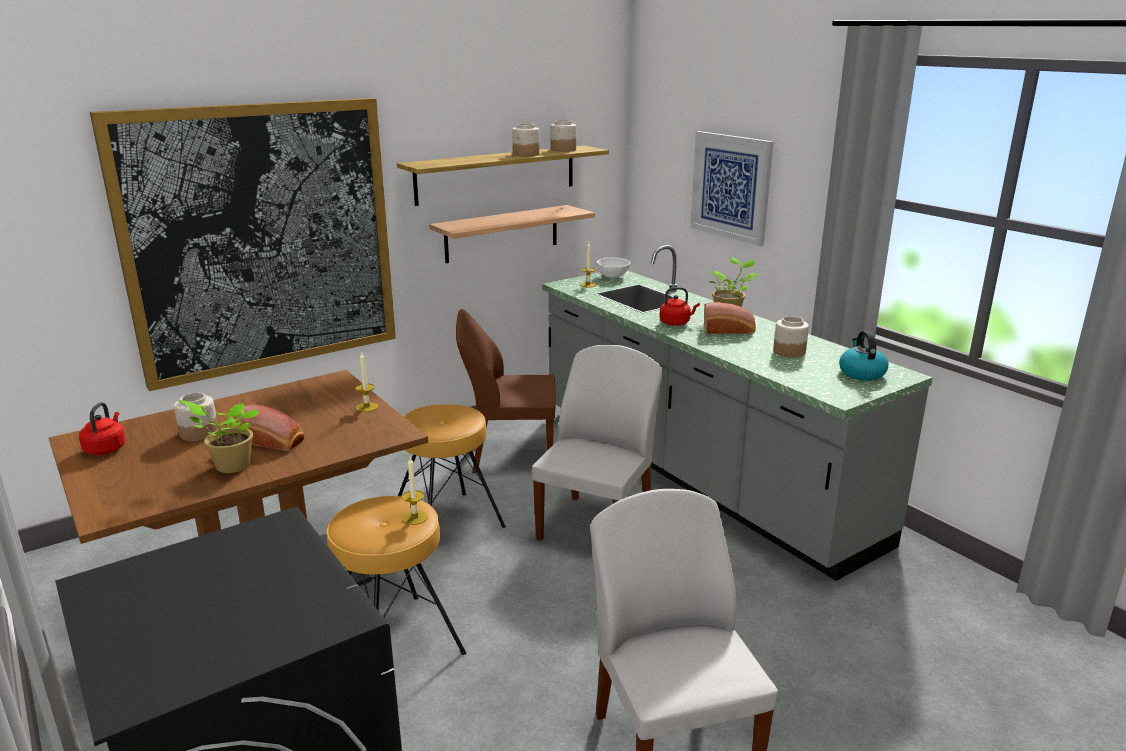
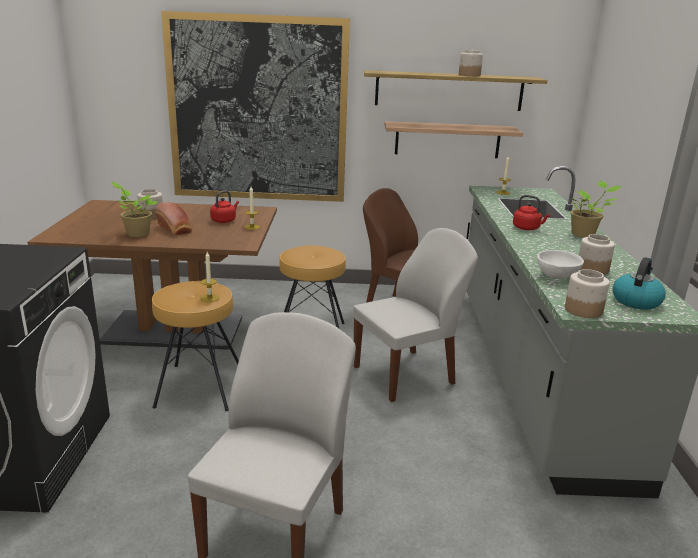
camera: 35 degrees right, 0 degrees up
(106, 448) = (103, 210): red kettle -> red kettle (224, 220)
(563, 150) = (508, 76): jar -> jar (583, 310)
(613, 277) = (534, 192): white bowl -> white bowl (557, 277)
(729, 330) = (565, 243): bread -> none
(730, 187) = (635, 120): picture -> none

